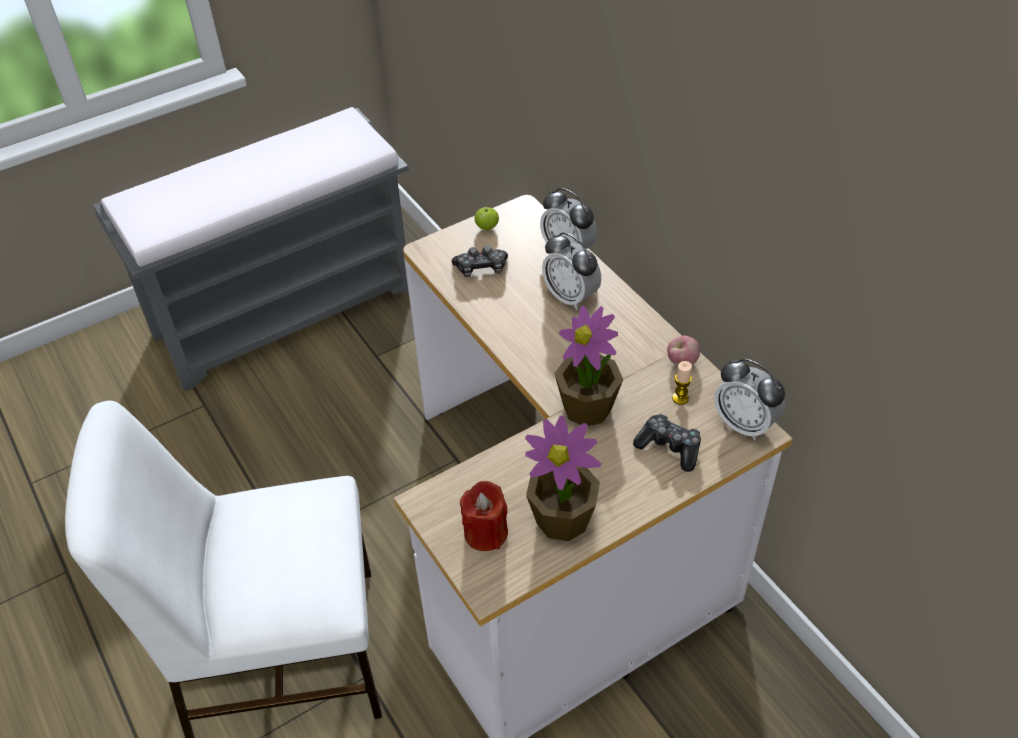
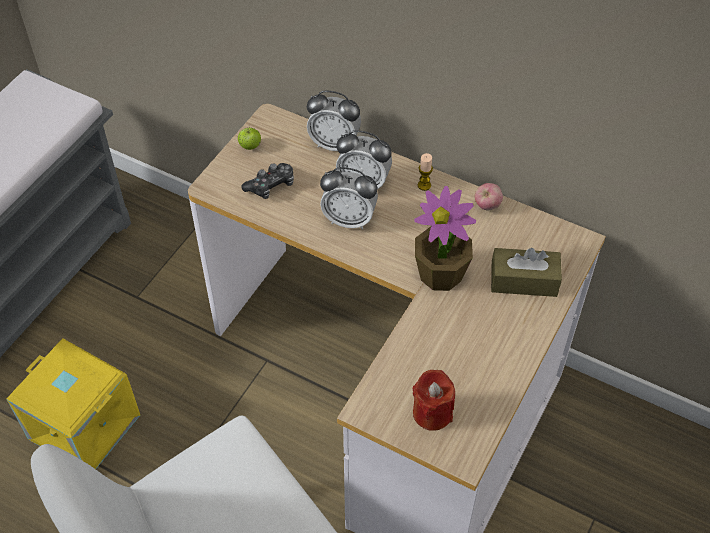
camera: 30 degrees left, 5 degrees up
(260, 450) = (82, 428): none -> yellow storage box
(563, 519) = (483, 374): potted plant -> none
(669, 447) = (523, 281): game controller -> brown tissue box
(680, 398) = (505, 237): candle -> candle (424, 185)
(744, 424) = (565, 239): alarm clock -> alarm clock (349, 219)

